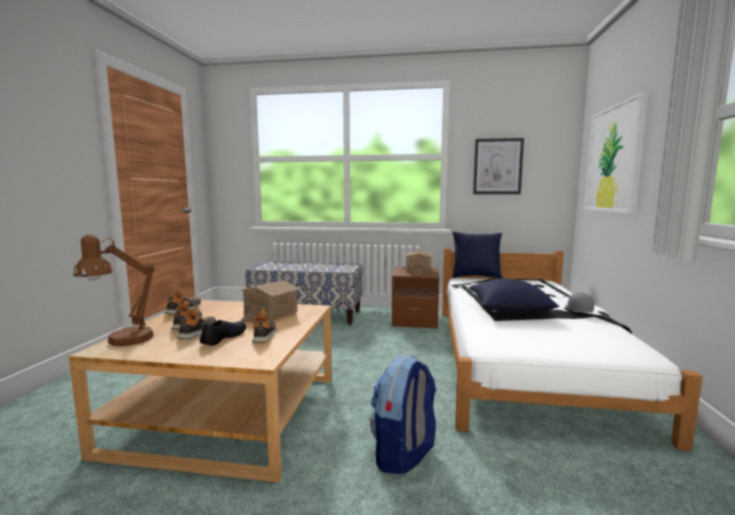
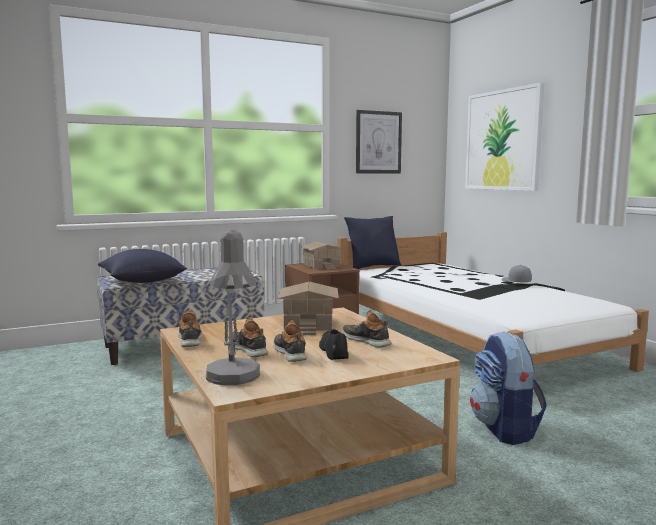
camera: 35 degrees left, 0 degrees up
(123, 341) = (234, 379): brown table lamp -> grey table lamp
(509, 311) = (471, 290): blue pillow -> blue pillow (142, 281)

